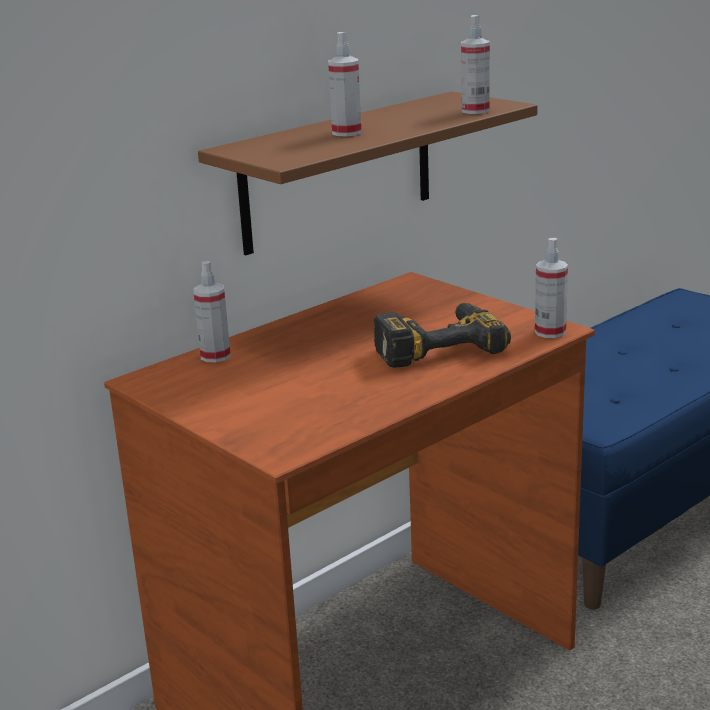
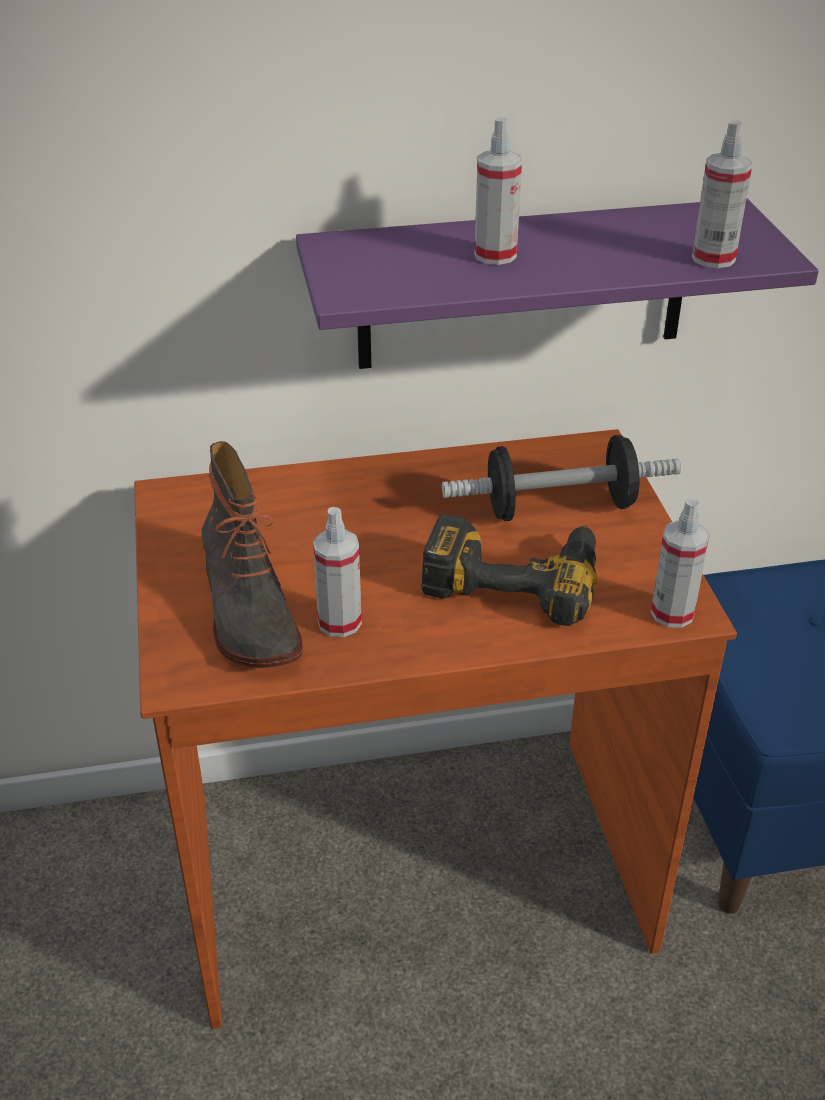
camera: 30 degrees right, 15 degrees up
(215, 356) = (270, 488): spray bottle -> spray bottle (339, 622)
(283, 412) = (246, 612): none -> boot
(338, 172) = (523, 285): brown shelf -> purple shelf
(423, 311) = (559, 507): none -> dumbbell

